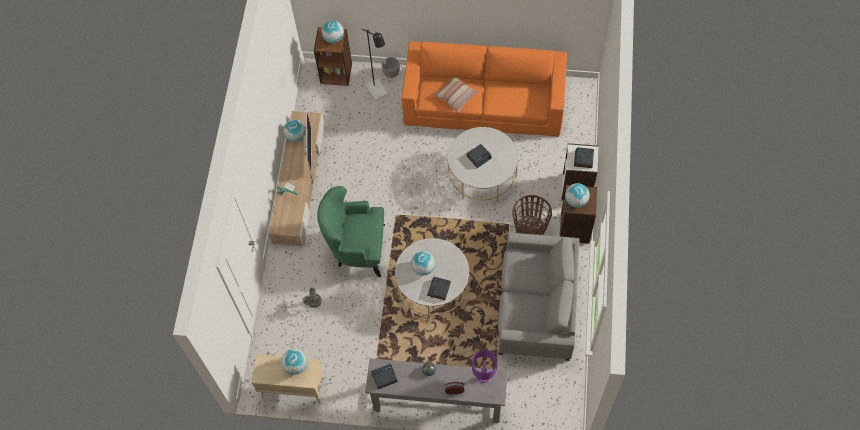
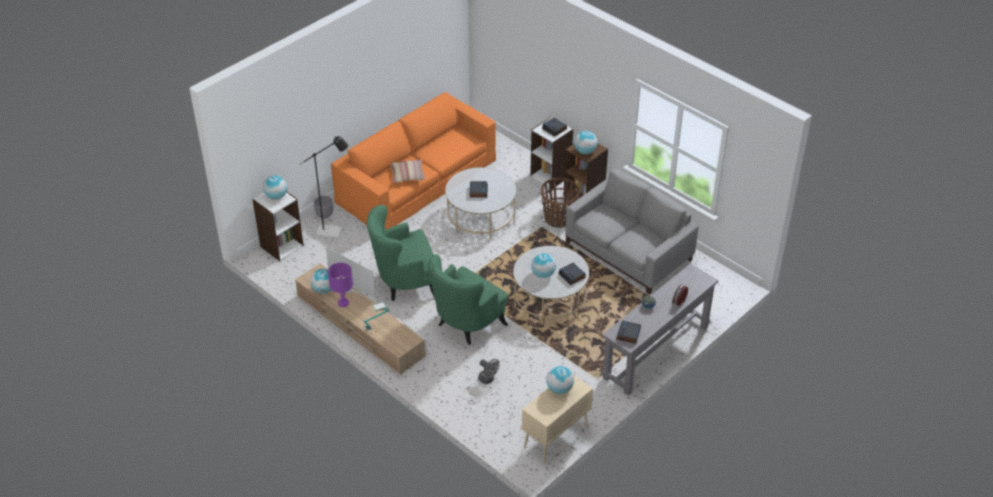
camera: 55 degrees left, 20 degrees down
(336, 73) = (281, 246): brown bookcase -> white bookcase
(365, 178) = (404, 283): none -> green armchair
(483, 376) = (683, 278): purple table lamp -> purple table lamp (343, 303)

